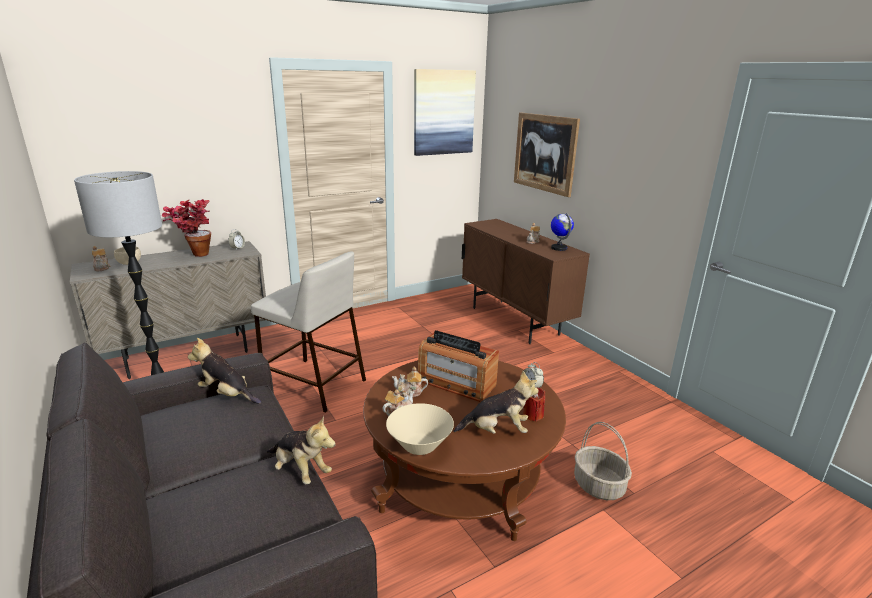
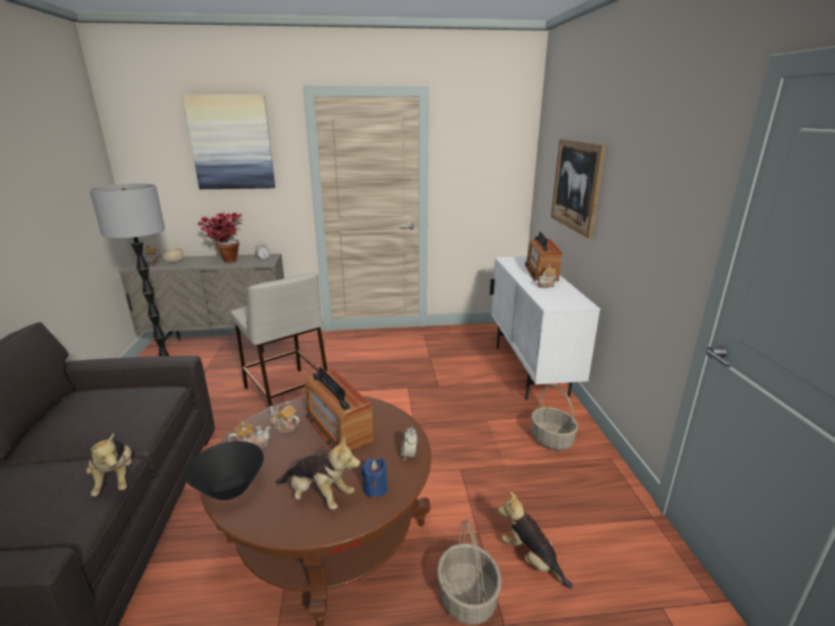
camera: 25 degrees right, 0 degrees up
(227, 394) = (144, 389): plush toy -> plush toy (531, 559)
(419, 445) = (230, 488): beige bowl -> black bowl
(443, 112) = (487, 139): picture -> picture (231, 143)
(514, 321) = (530, 370): brown cabinet -> white cabinet
(516, 231) = (541, 272): none -> radio
(533, 415) = (375, 489): red candle -> blue candle
(559, 248) = (568, 297): globe -> none
(571, 368) = (552, 440): none -> basket

